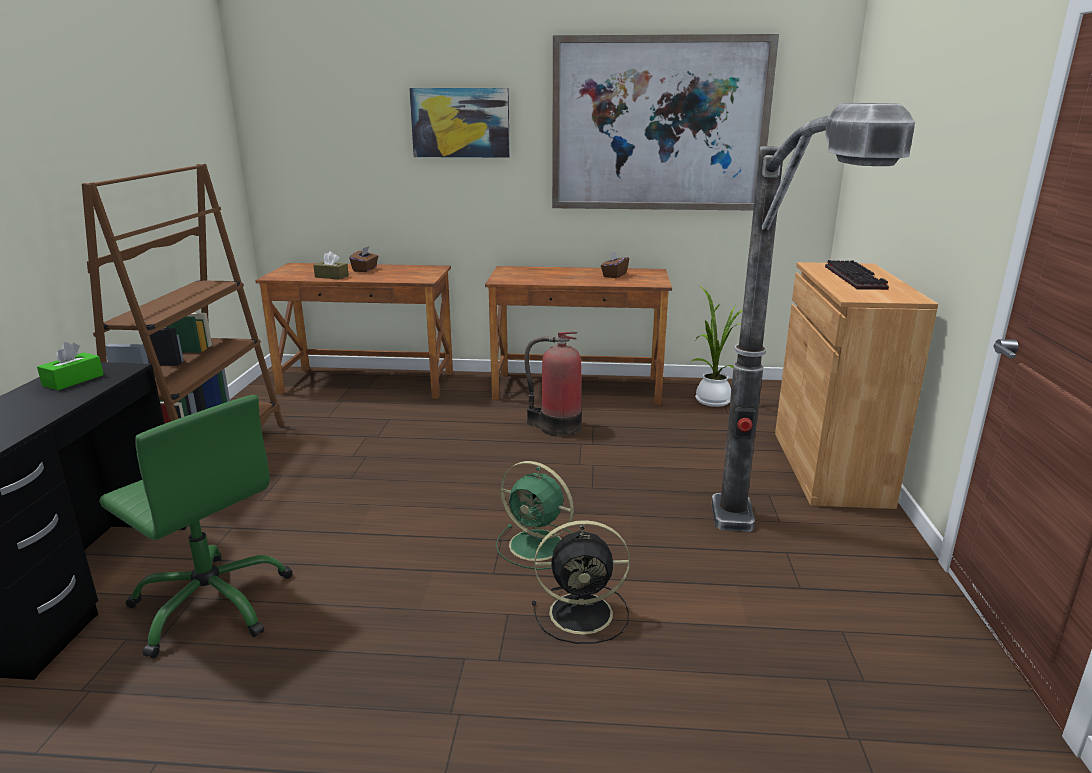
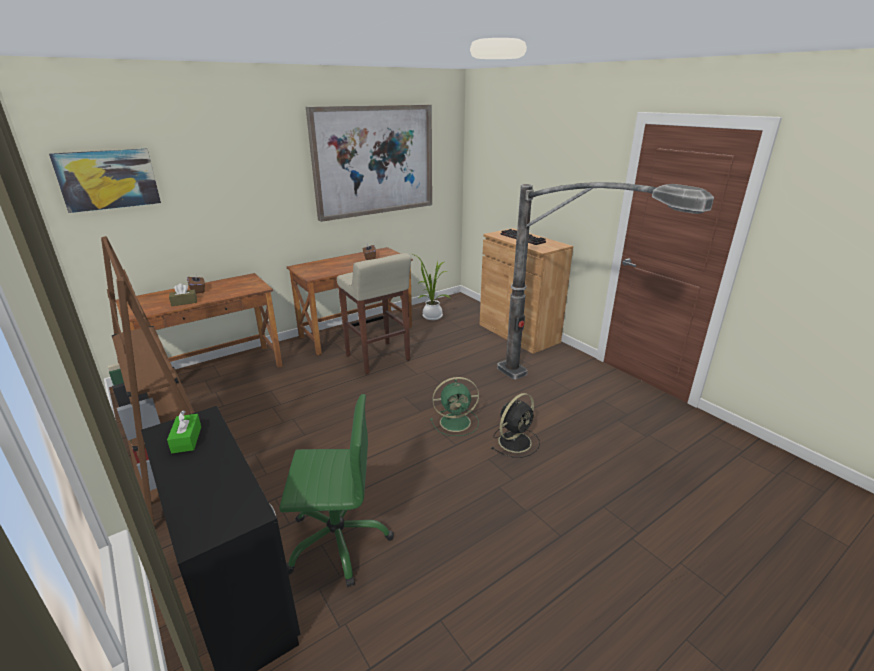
camera: 40 degrees left, 5 degrees up
(460, 123) = (247, 170): picture -> picture (108, 179)
(557, 427) = (378, 358): fire extinguisher -> beige stool

